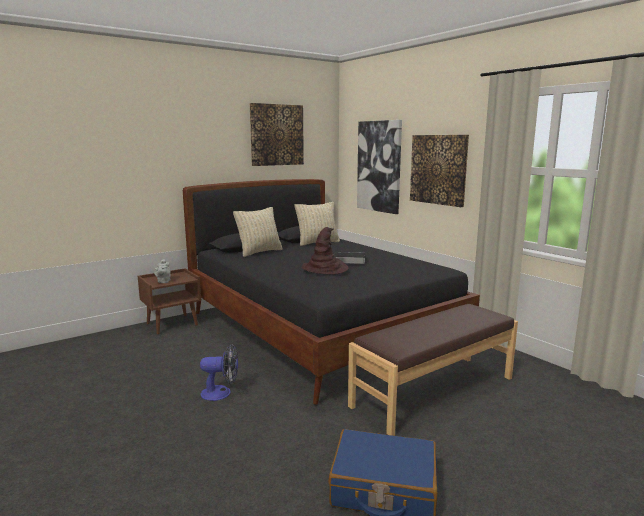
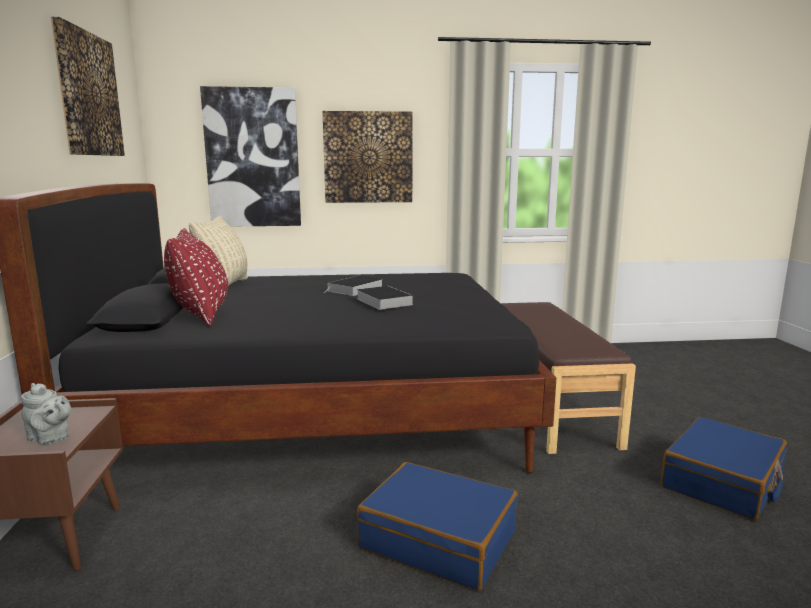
camera: 60 degrees left, 0 degrees up
(221, 393) = (438, 539): fan -> blue suitcase
(259, 252) = (201, 315): beige pillow -> red pillow
(325, 268) = (382, 301): brown hat -> book

